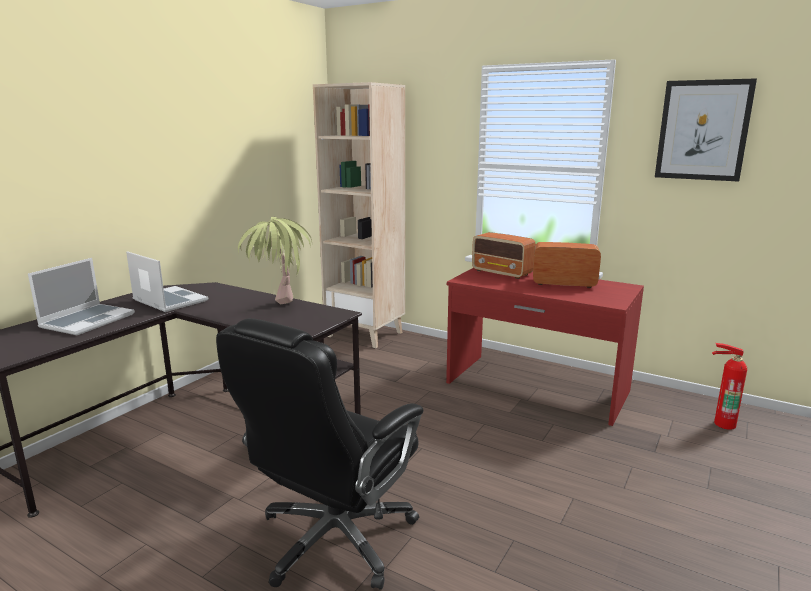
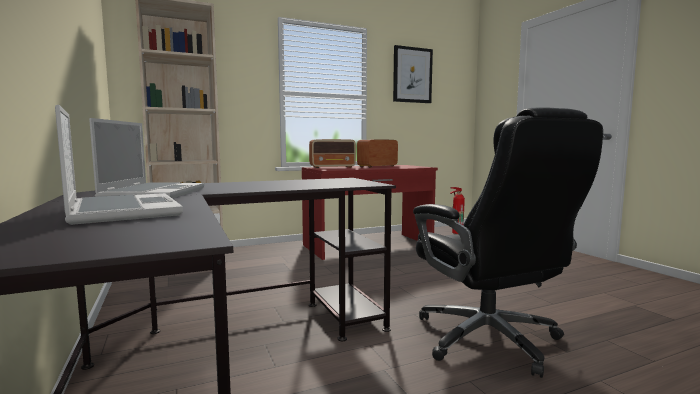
camera: 55 degrees left, 10 degrees down
(168, 300) = (154, 193): laptop -> laptop turned 105 degrees clockwise
(278, 310) = (297, 182): potted plant -> none

